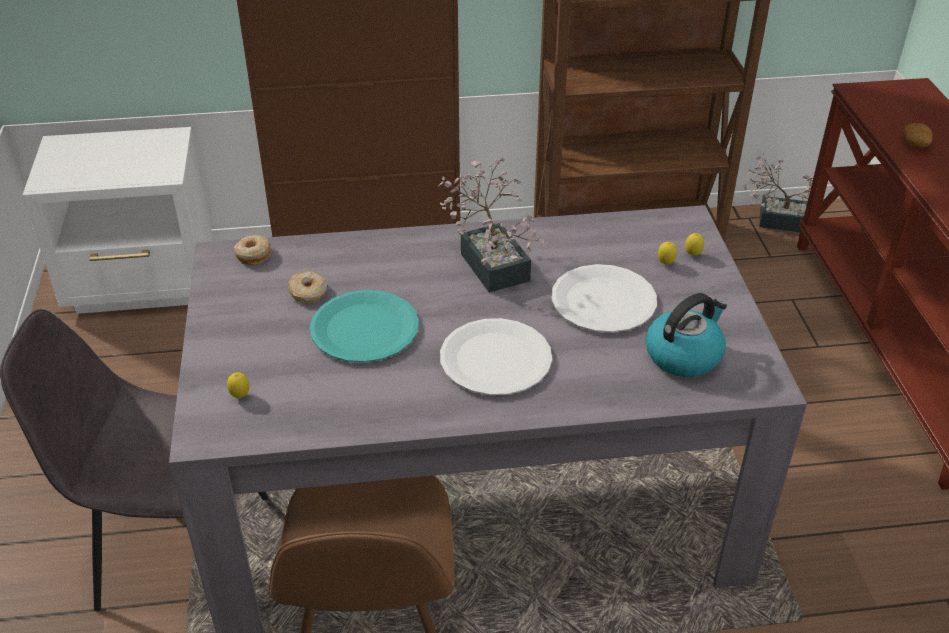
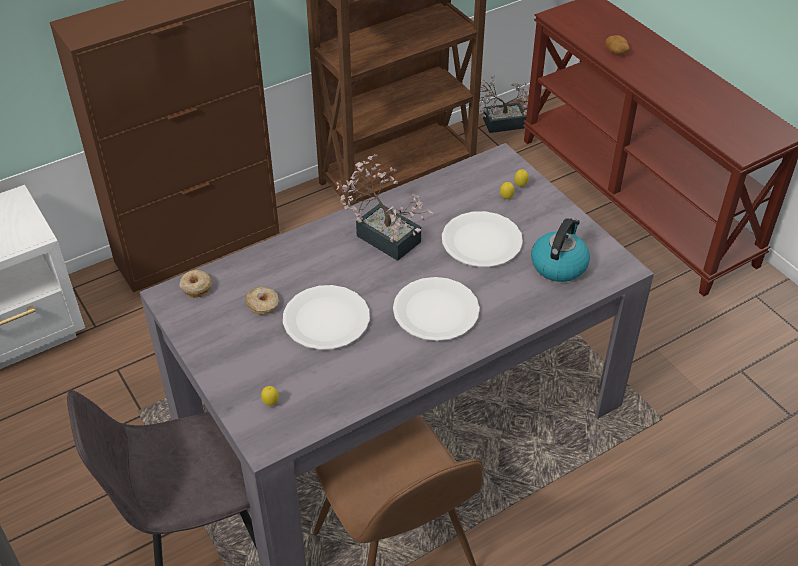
camera: 25 degrees left, 5 degrees up
(364, 328) = (326, 319): turquoise plate -> white plate

